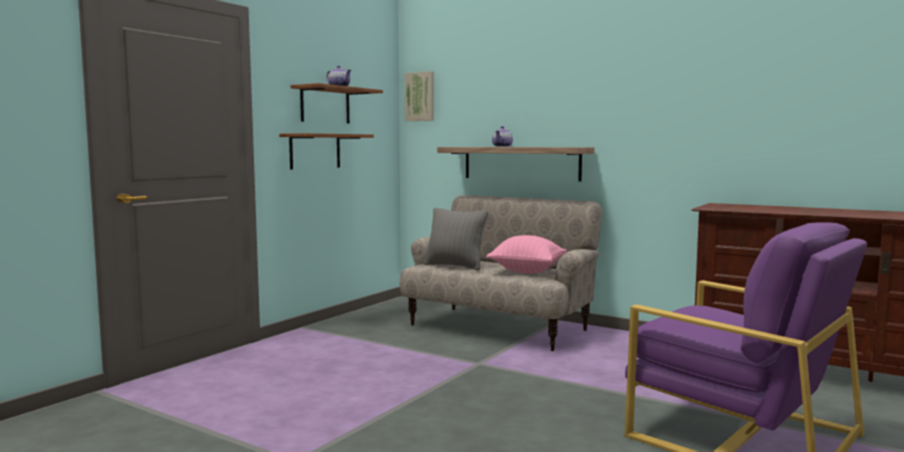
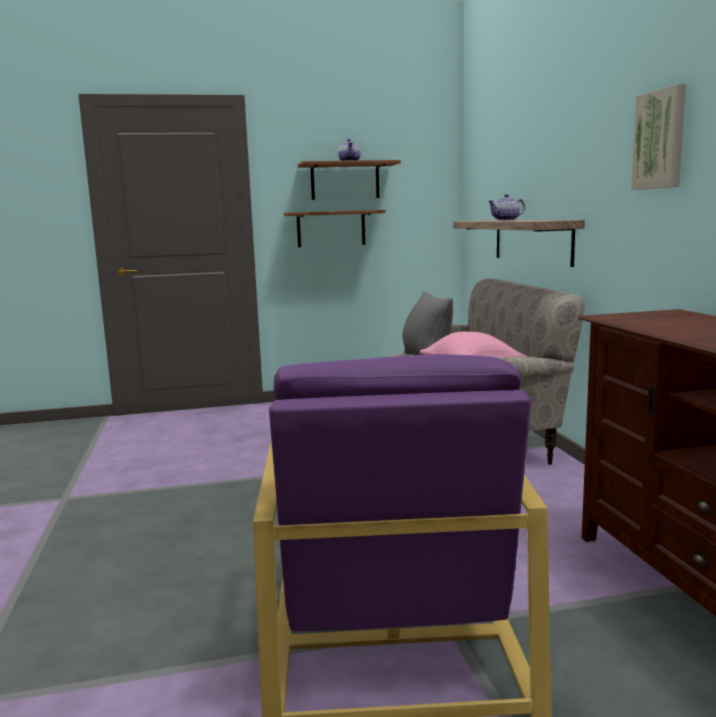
camera: 45 degrees right, 5 degrees up
(420, 96) = (473, 161): picture -> picture (661, 139)

